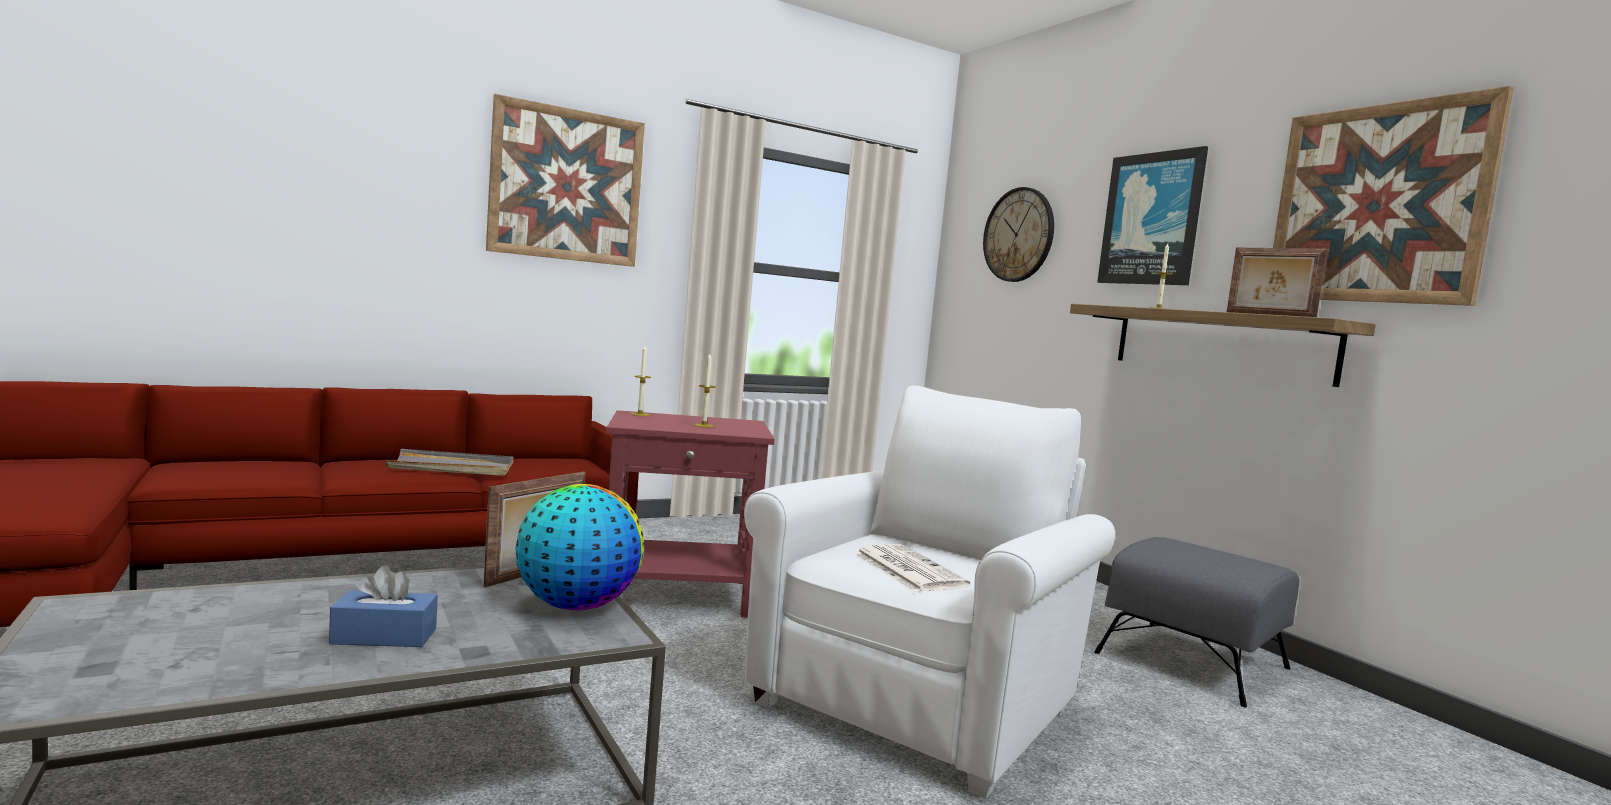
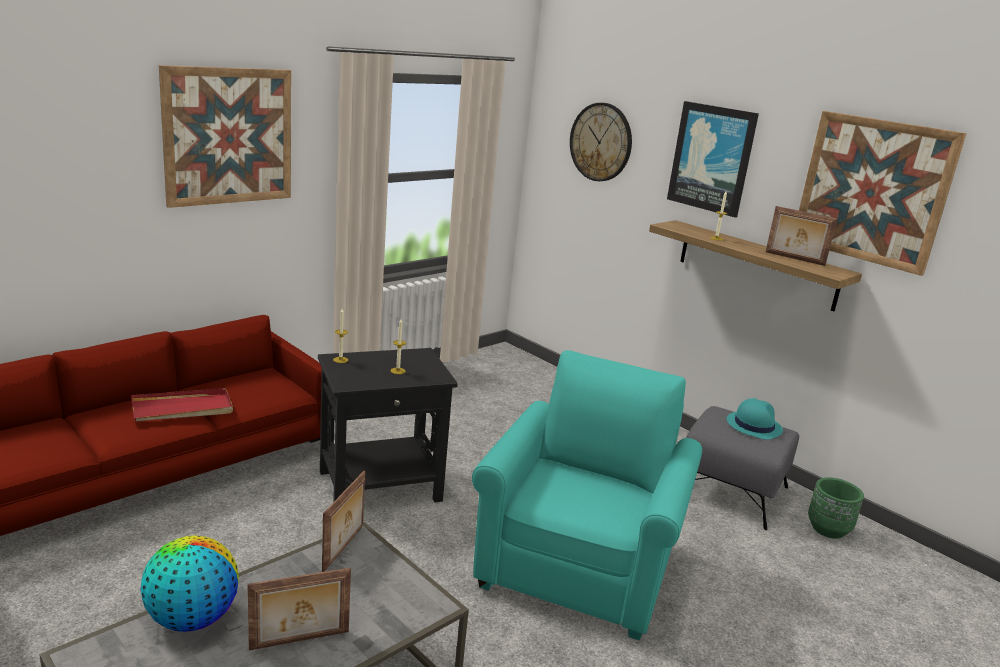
camera: 15 degrees left, 15 degrees up
(384, 636) = (300, 641): blue tissue box -> picture frame
(452, 467) = (183, 409): grey tray -> red tray
(576, 606) = (393, 580): globe -> globe (192, 619)
(678, 595) = (380, 486): red side table -> black side table
(907, 569) = (582, 504): newspaper -> none
(921, 703) = (580, 566): white armchair -> turquoise armchair
(1221, 554) = (753, 425): none -> turquoise hat
(1357, 721) = (828, 529): none -> green planter

